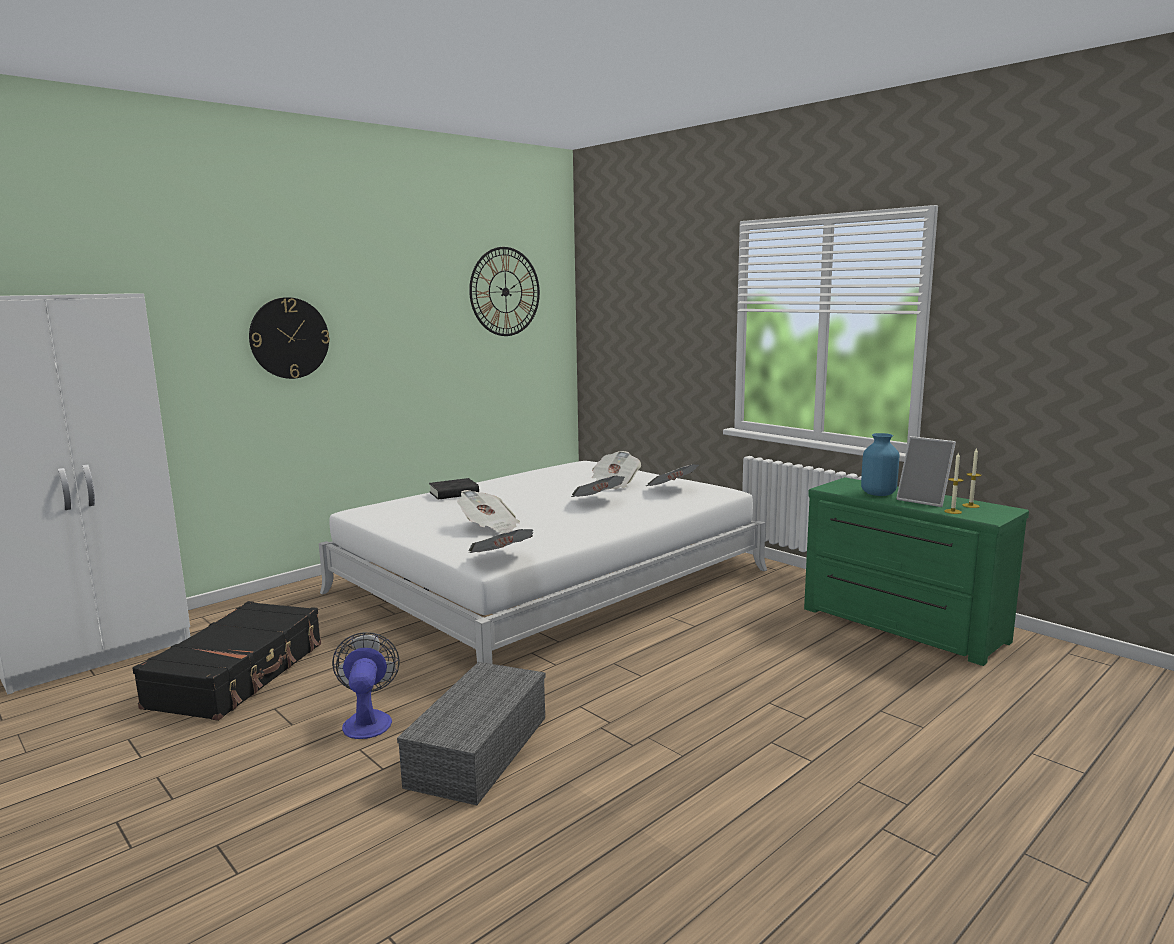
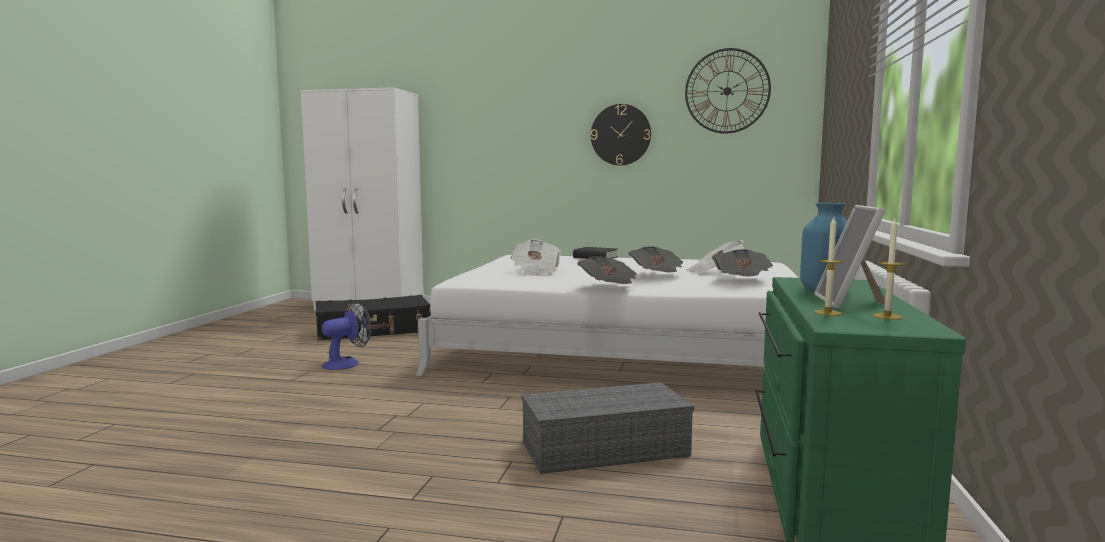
camera: 55 degrees right, 5 degrees down
(289, 338) = (520, 126): wall clock -> wall clock (620, 135)
(478, 749) = (333, 393): grey storage box -> grey storage box (606, 448)
(501, 559) = (472, 281): newspaper -> newspaper (609, 288)

